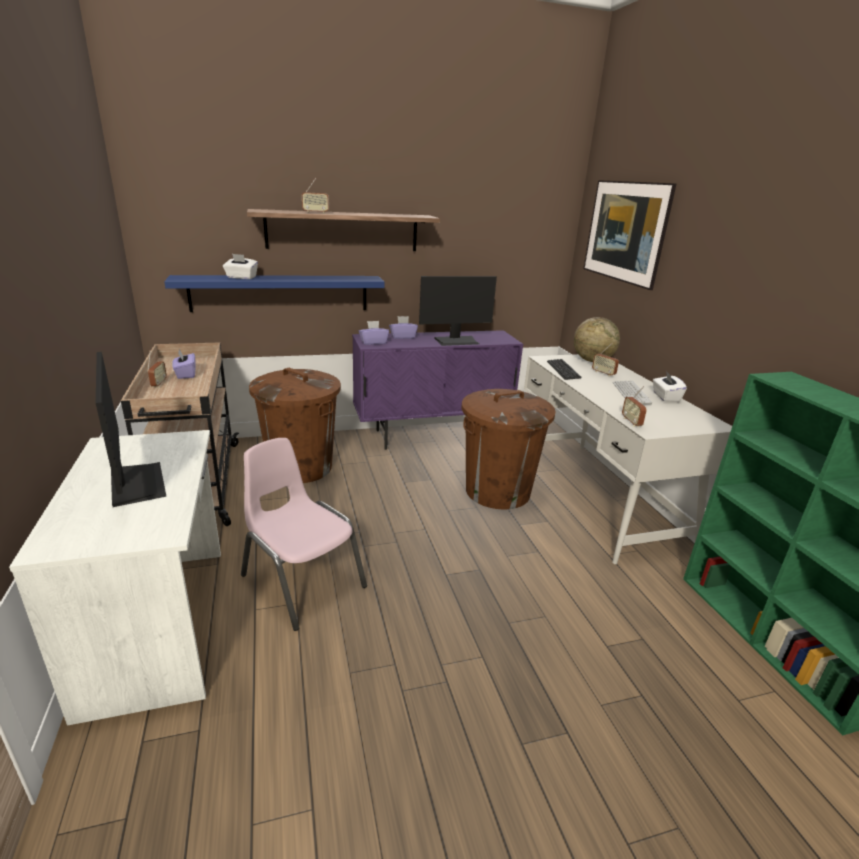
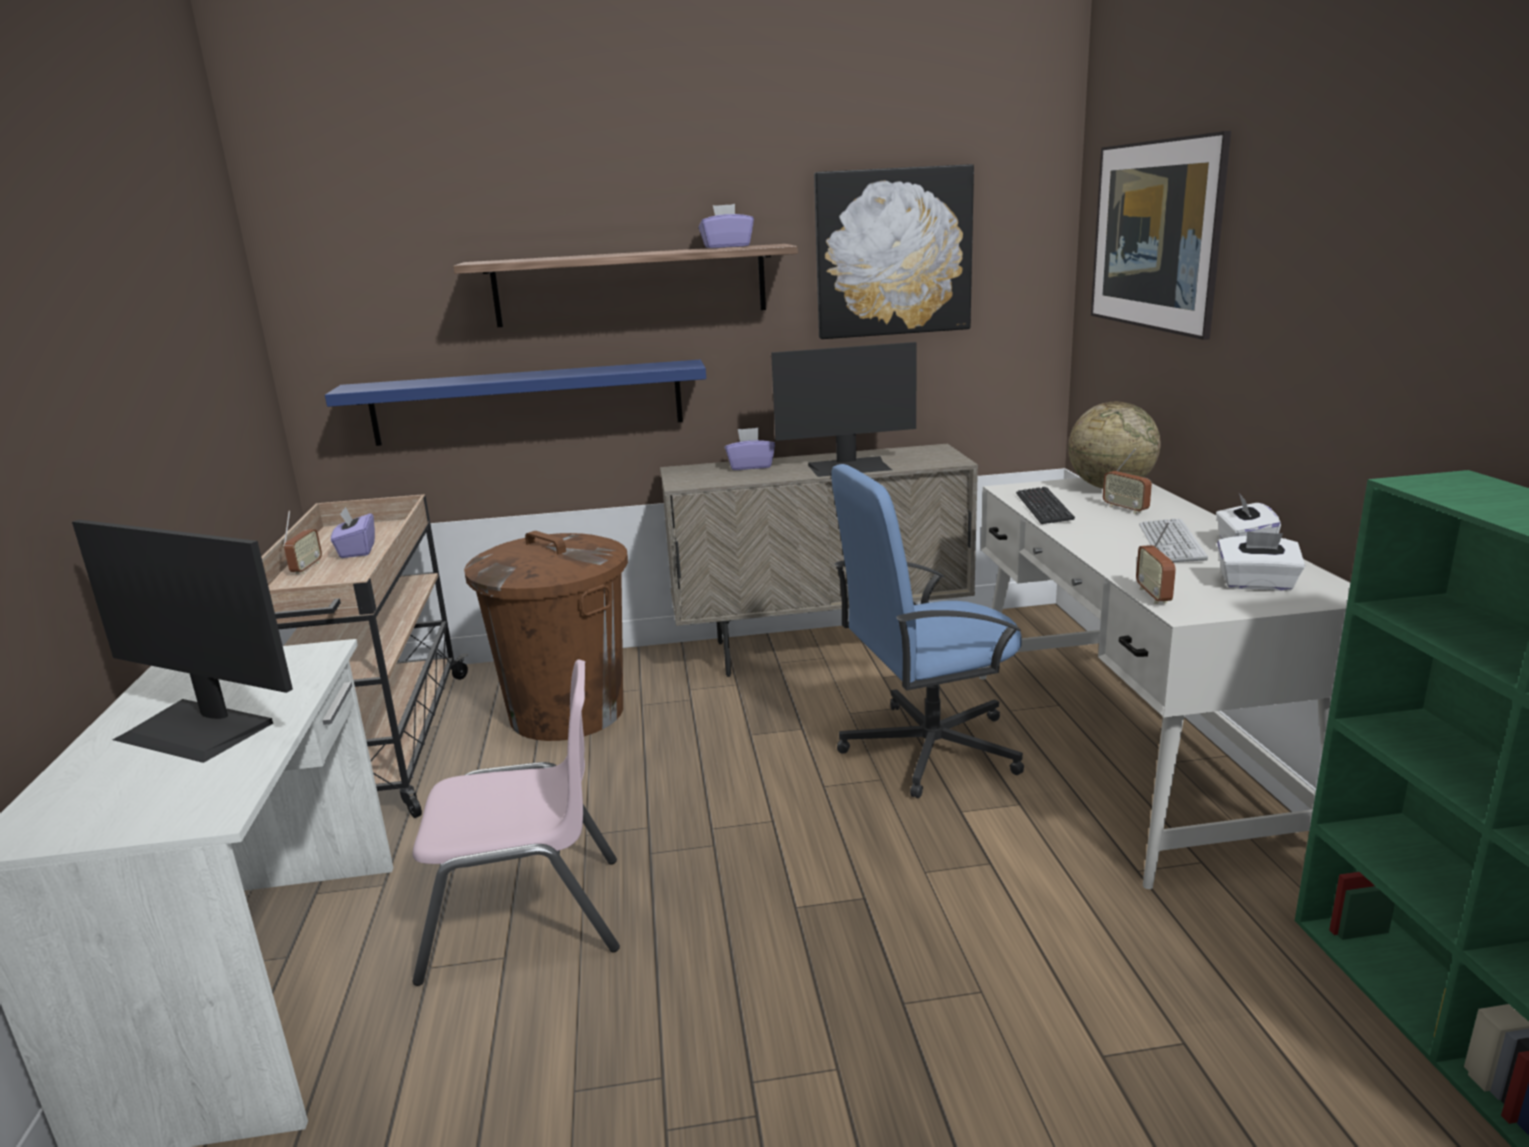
camera: 10 degrees right, 5 degrees down
(135, 483) = (197, 729): monitor -> monitor turned 135 degrees clockwise
(241, 277) = (456, 379): white tissue box -> white tissue box (1256, 584)
(302, 581) = (525, 917): pink chair -> pink chair turned 120 degrees clockwise
(316, 212) = (574, 257): radio -> none
(373, 342) = (692, 479): purple tissue box -> purple tissue box (727, 247)
(432, 435) = (821, 649): purple cabinet -> beige cabinet
(485, 225) = (893, 253): none -> picture
(497, 491) = (928, 748): brown trash can -> blue office chair

